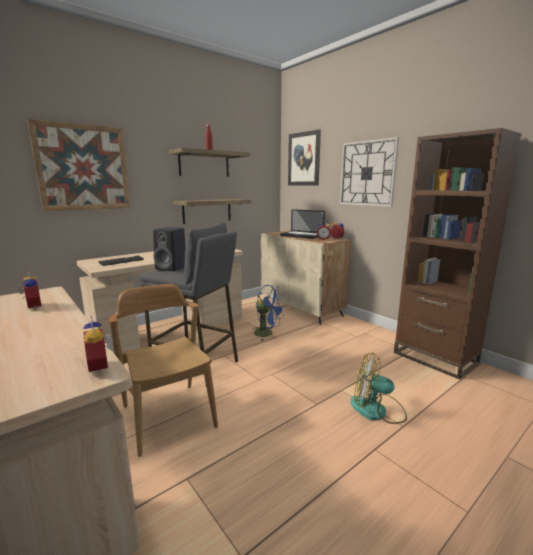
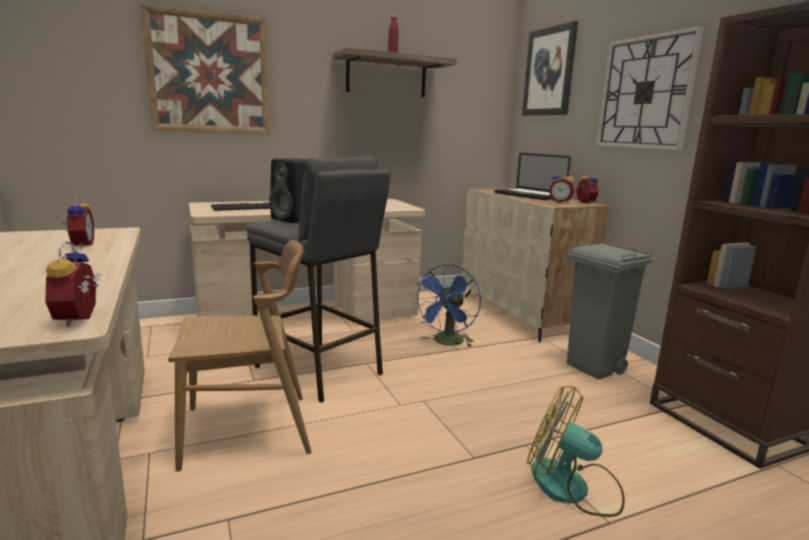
camera: 15 degrees right, 0 degrees up
(169, 416) = (247, 430): brown chair -> brown chair turned 90 degrees clockwise
(207, 211) = (385, 147): shelf -> none
(267, 334) = (447, 343): blue fan -> blue fan turned 75 degrees clockwise
(357, 336) = (594, 368): none -> grey trash can

